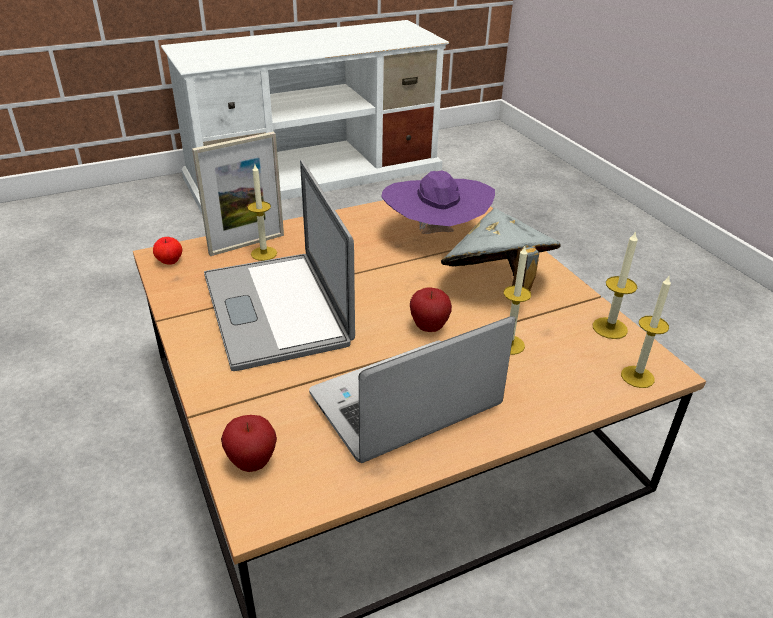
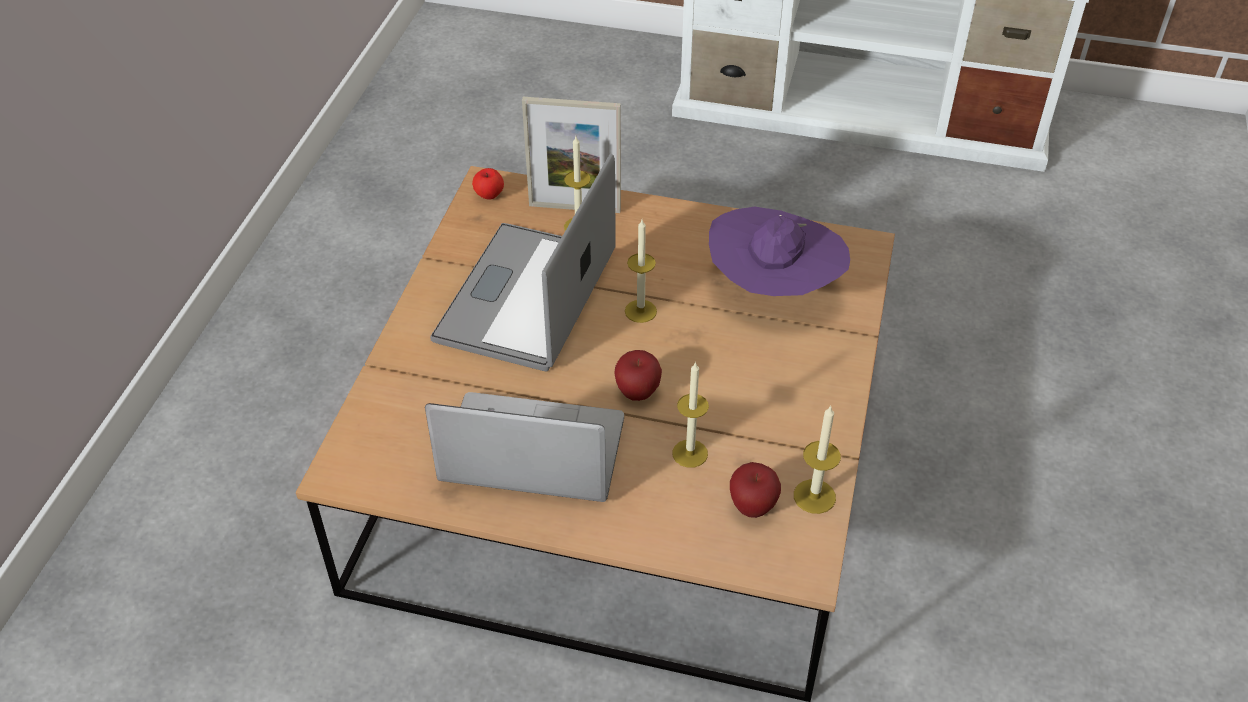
camera: 40 degrees right, 10 degrees up
(252, 462) = (371, 430): apple -> apple (752, 507)
(496, 285) = (760, 384): grey hat -> none
(637, 377) = (769, 558): candle -> candle (640, 311)

